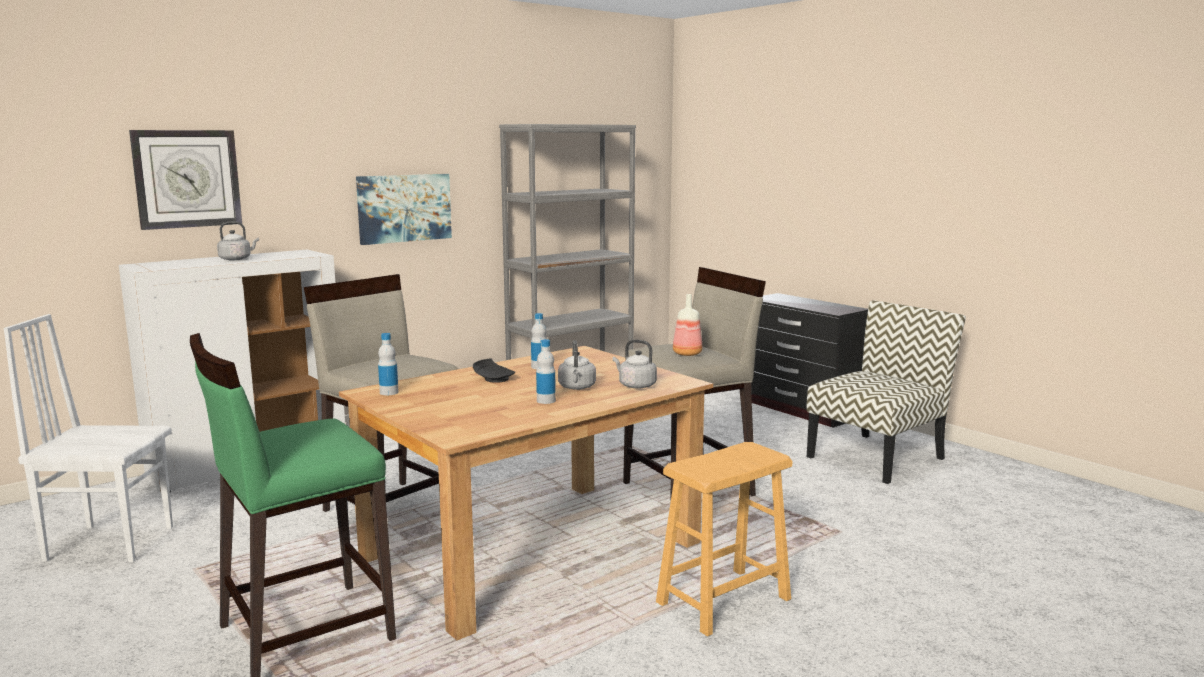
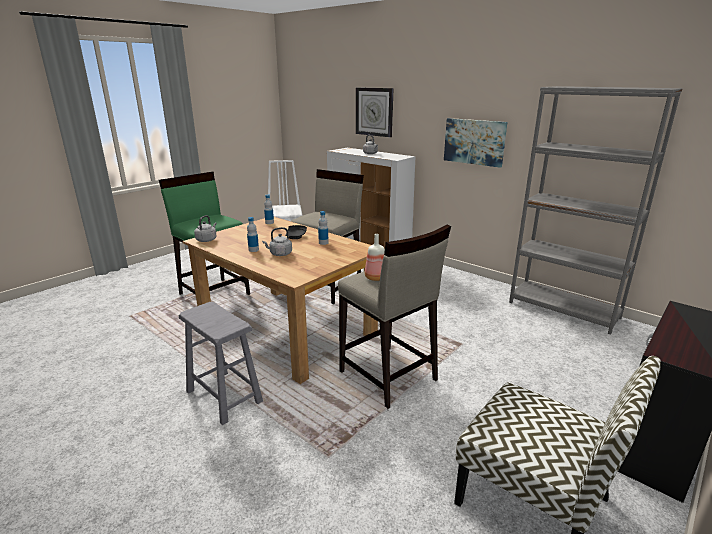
camera: 80 degrees right, 10 degrees up
(635, 385) = (285, 267): grey kettle -> grey kettle (207, 240)
(724, 601) = (224, 397): brown stool -> grey stool

